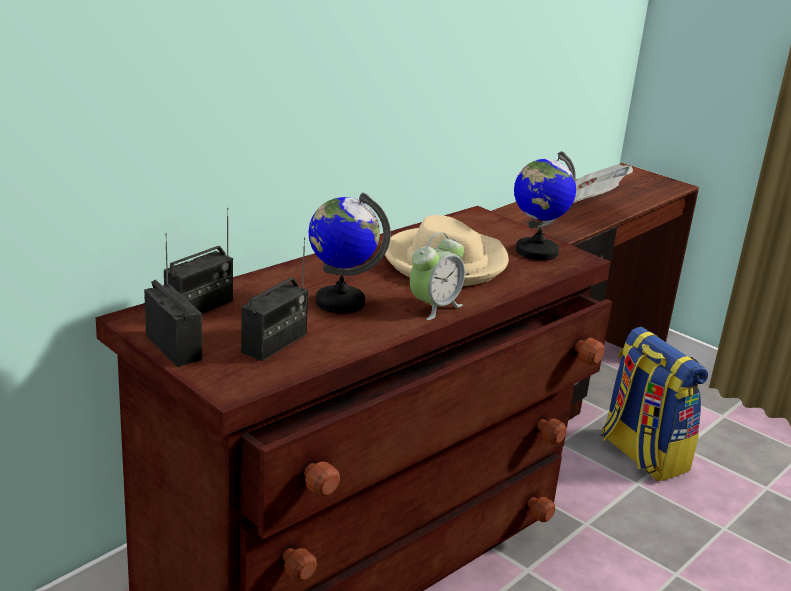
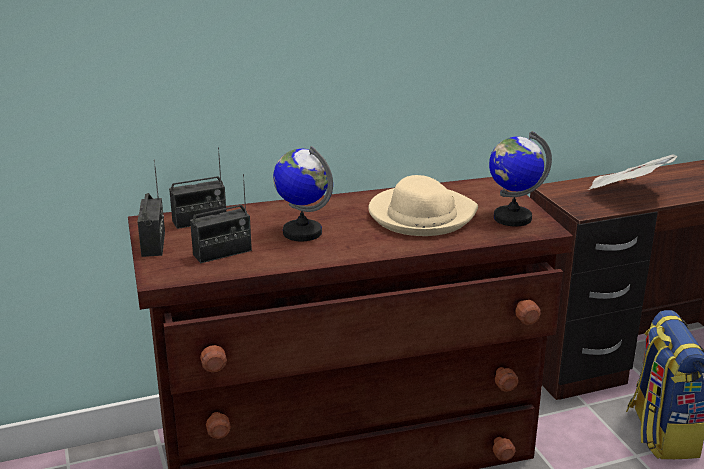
camera: 30 degrees right, 0 degrees up
(434, 307) = (371, 247): alarm clock -> none

